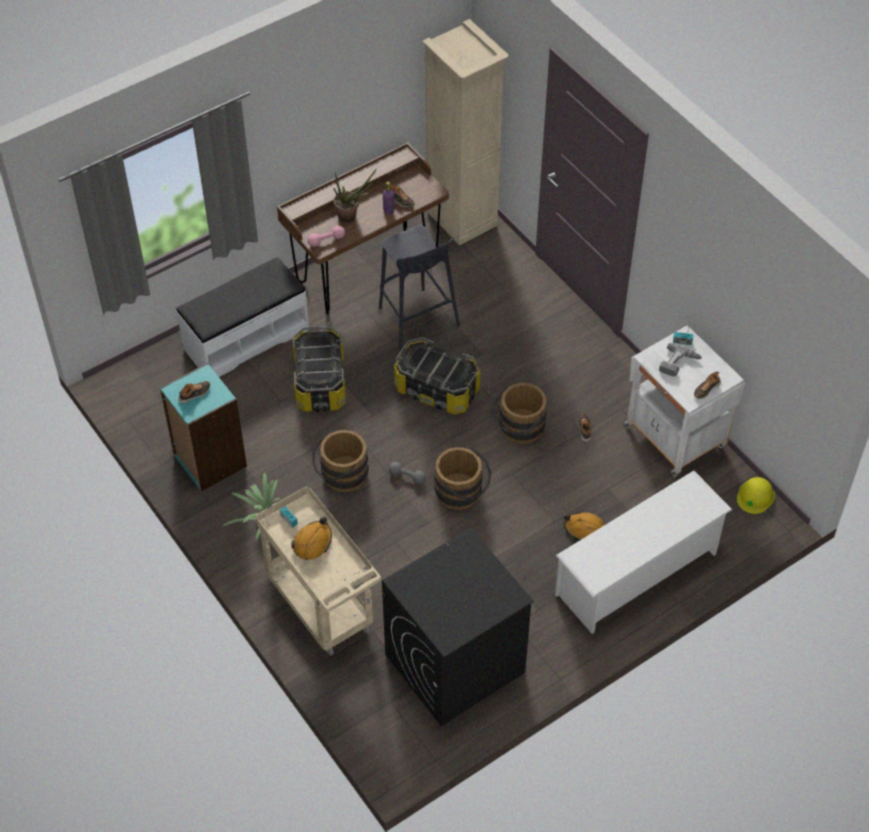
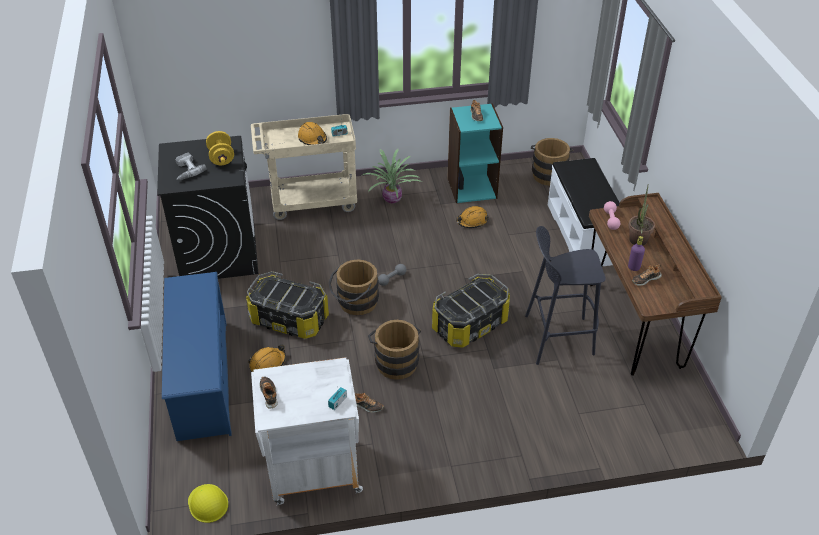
camera: 115 degrees right, 10 degrees down
(273, 440) = (472, 221): none -> orange hard hat
(319, 383) = (515, 259): storage box -> storage box (289, 319)
(340, 476) = (416, 245): brown bucket -> brown bucket (548, 173)
(436, 574) = (221, 158): none -> yellow dumbbell
(462, 218) = (683, 417): beige cabinet -> none
(637, 574) = (202, 379): white shoe rack -> blue shoe rack
(679, 364) = (312, 387): power drill -> power drill (186, 171)

